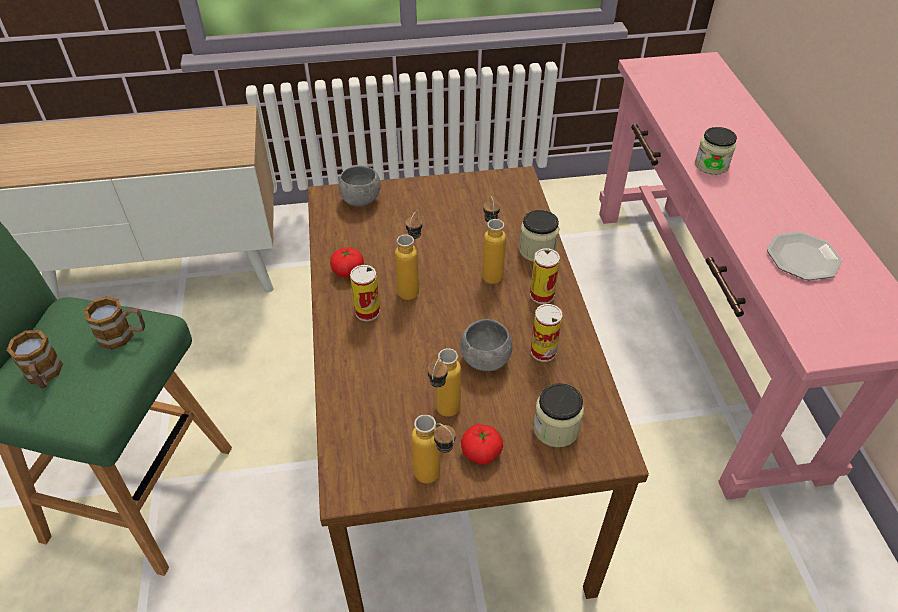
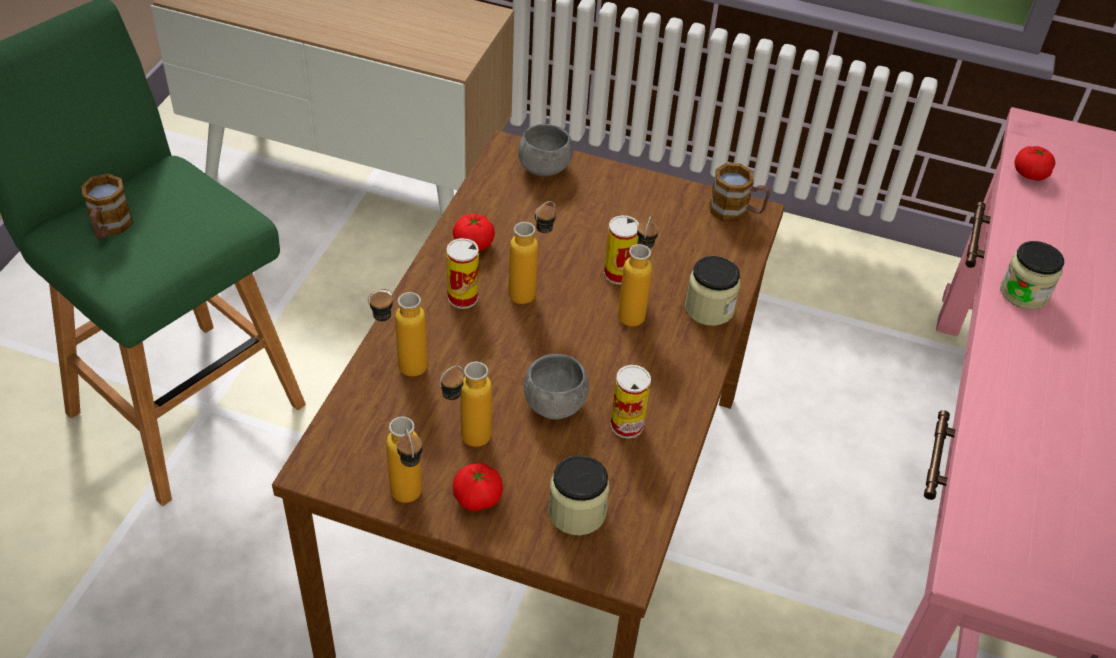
camera: 25 degrees right, 0 degrees up
(123, 335) = (204, 218): mug -> mug (736, 211)
(359, 383) = (400, 369): none -> bottle
(542, 295) = (674, 362): can -> can (618, 273)
(660, 94) = (1030, 174): none -> tomato
(803, 258) = (1050, 459): plate -> none

